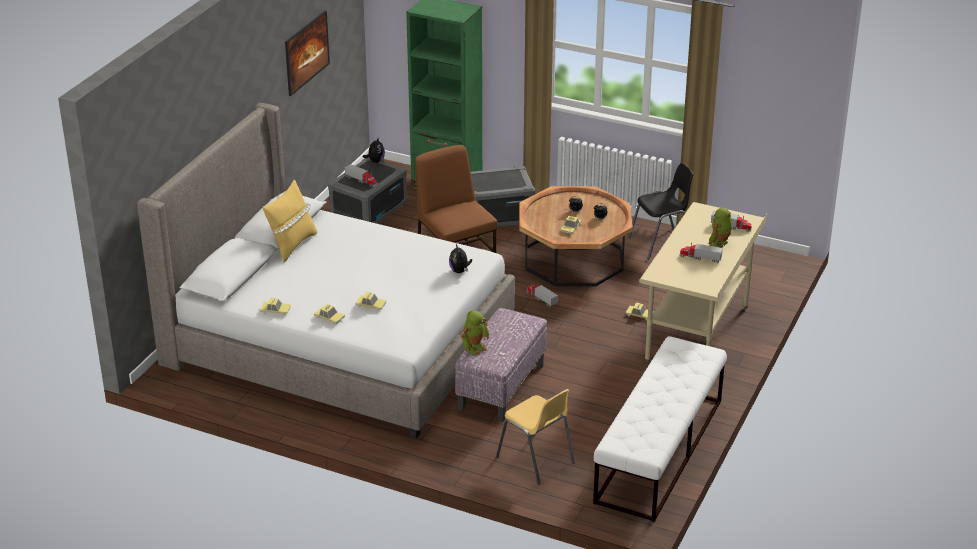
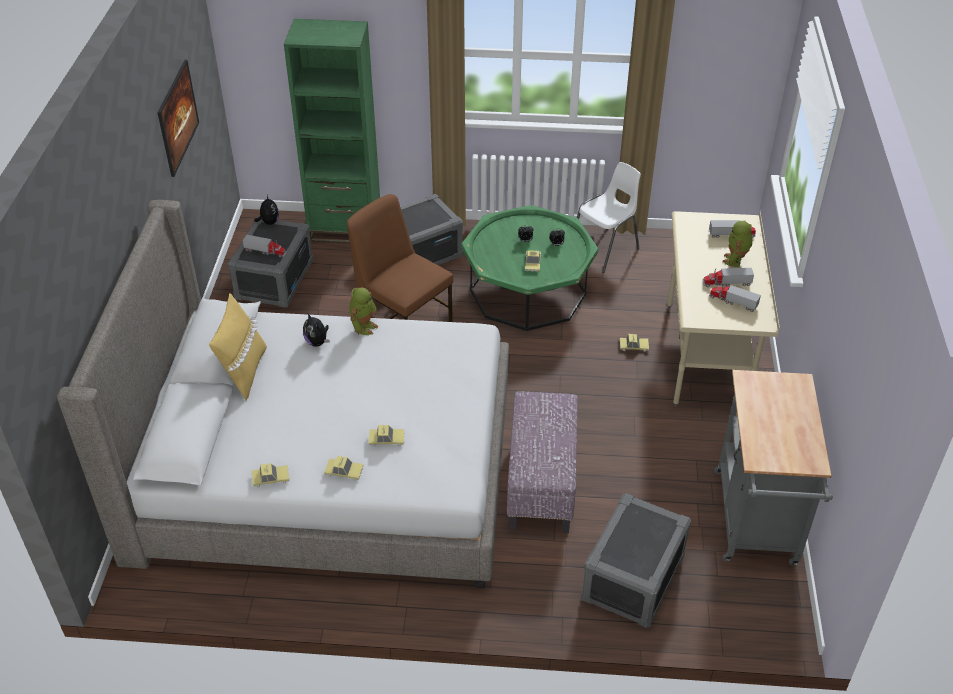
camera: 20 degrees left, 10 degrees up
(460, 271) = (463, 361): plush toy -> plush toy (317, 342)
(475, 348) = (522, 458): toy robot -> toy robot (363, 327)
(536, 460) = (633, 577): yellow chair -> grey storage box
(541, 298) = (521, 351): toy truck -> toy truck (733, 301)
(573, 259) = (527, 291): brown coffee table -> green coffee table
(659, 451) = (756, 524): white bench -> grey cart
(661, 243) = (605, 250): black chair -> white chair

